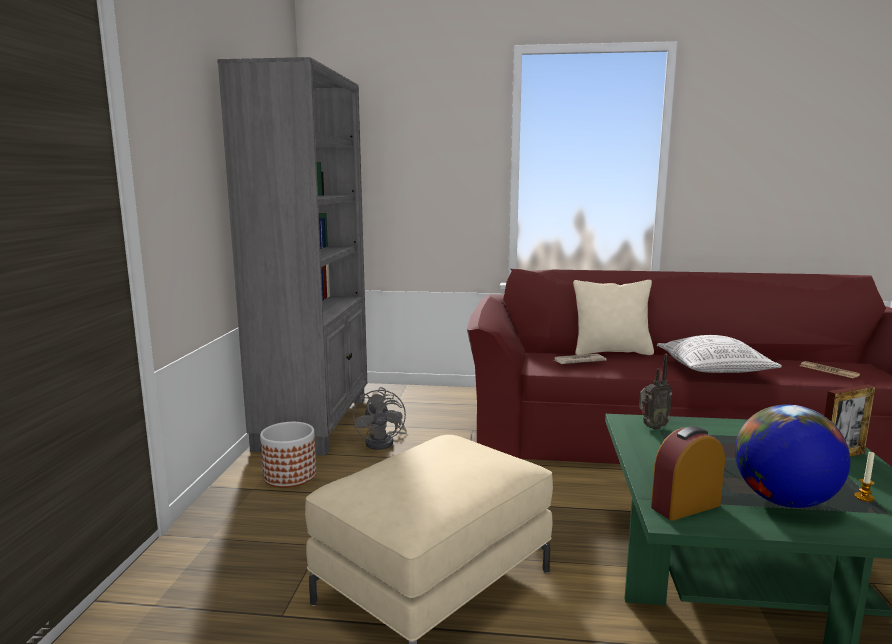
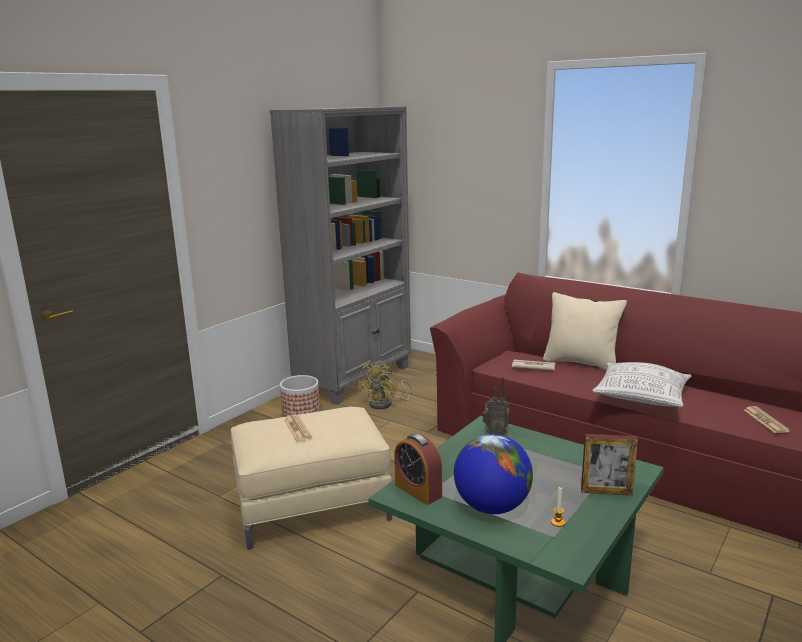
camera: 30 degrees right, 5 degrees up
(384, 442) = (385, 404): grey fan -> yellow fan
(426, 472) = (297, 428): none -> newspaper
(685, 506) = (418, 490): alarm clock -> alarm clock turned 135 degrees counterclockwise

